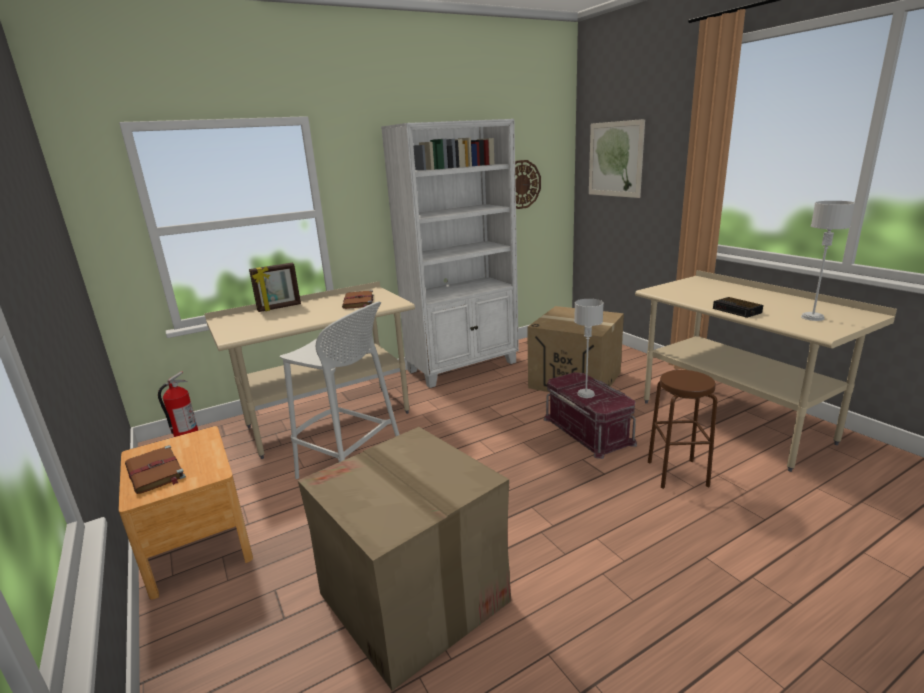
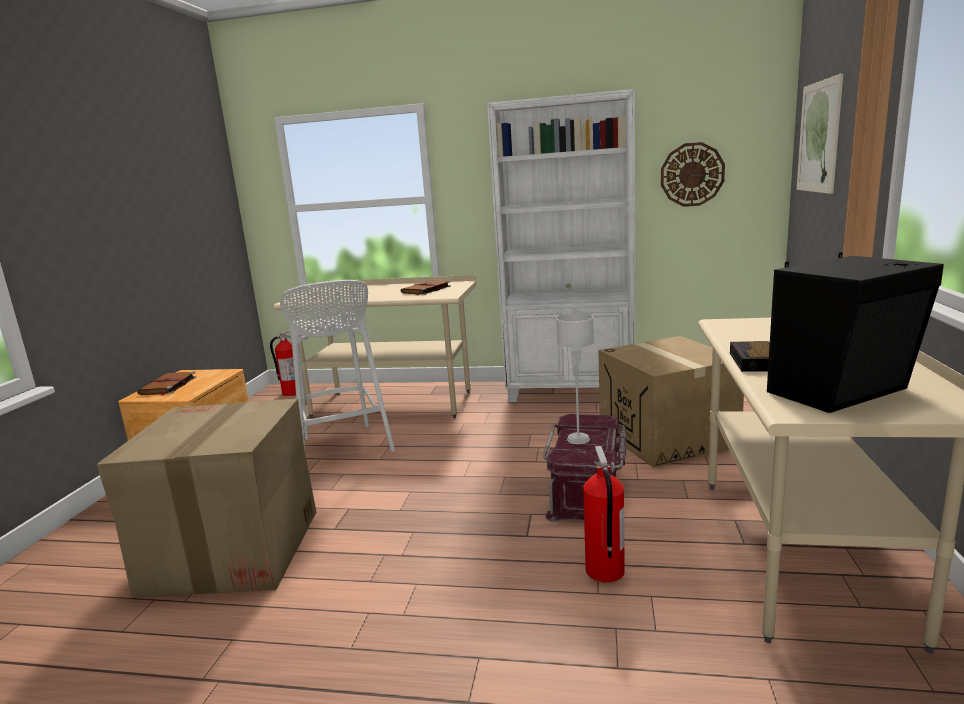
camera: 40 degrees right, 5 degrees down
(279, 308) = (368, 286): picture frame -> none
(677, 473) = (604, 571): brown stool -> fire extinguisher
(812, 317) = (844, 391): grey table lamp -> black speaker

